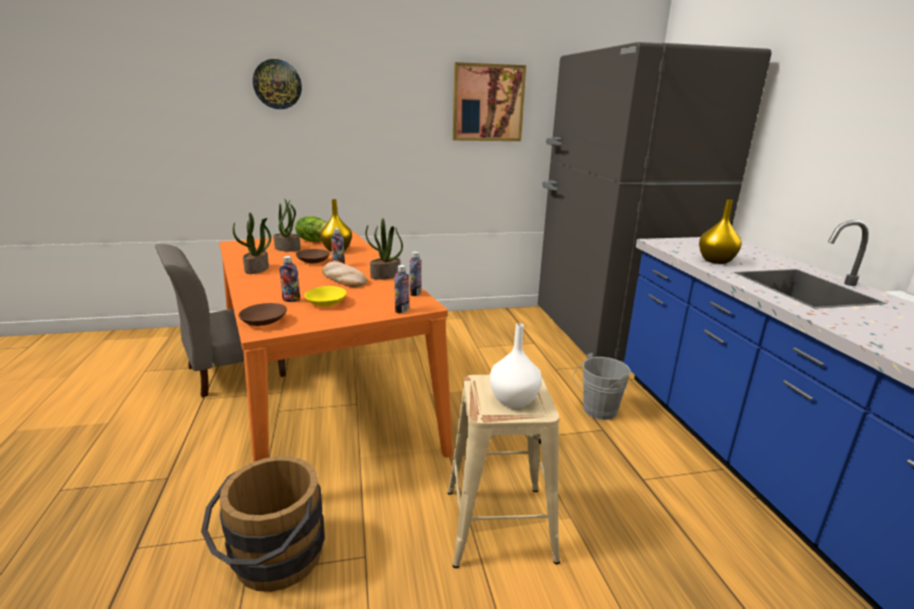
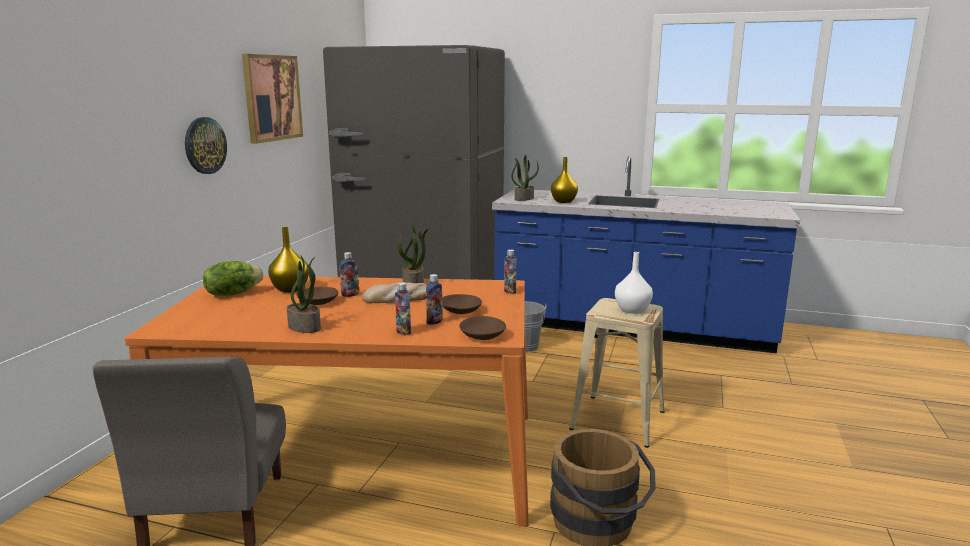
camera: 60 degrees left, 5 degrees down
(277, 84) = (68, 89): wall clock -> wall clock (204, 145)
(288, 248) = (242, 307): potted plant -> potted plant (524, 199)
(326, 303) = (461, 311): yellow bowl -> brown bowl
(415, 293) = (475, 282): bottle -> bottle (403, 332)

